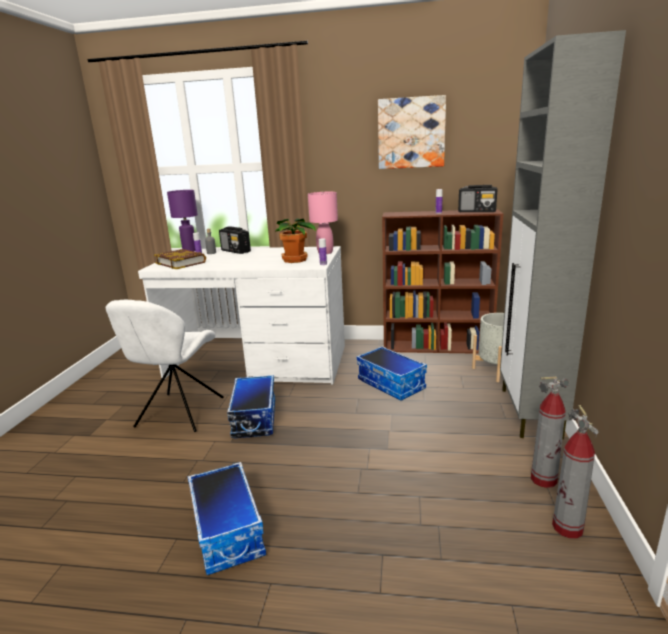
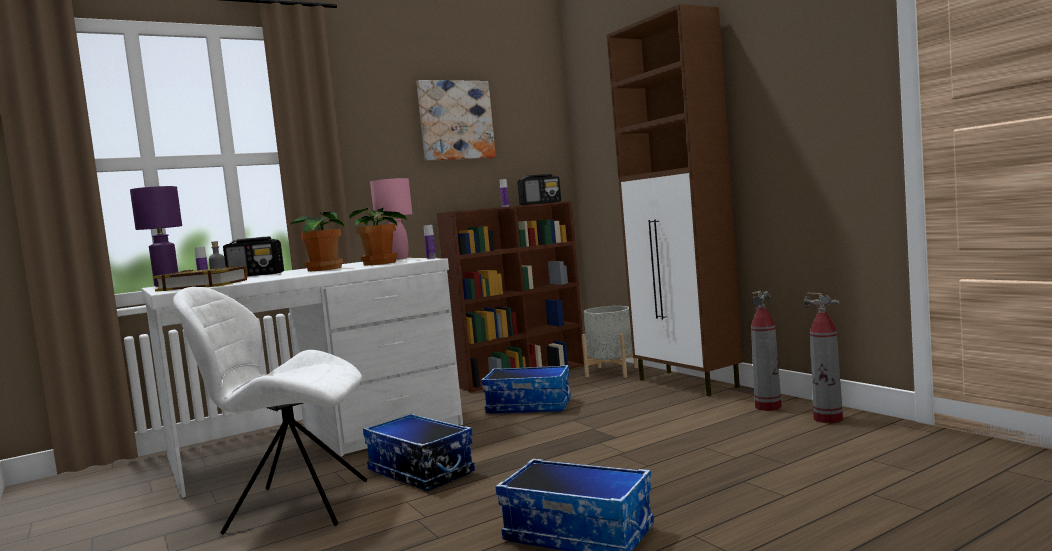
camera: 40 degrees left, 15 degrees down
(178, 414) = (293, 506): white chair -> white chair turned 120 degrees clockwise
(261, 258) = (323, 269): none -> potted plant
(530, 413) = (688, 383): grey cabinet -> brown cabinet

